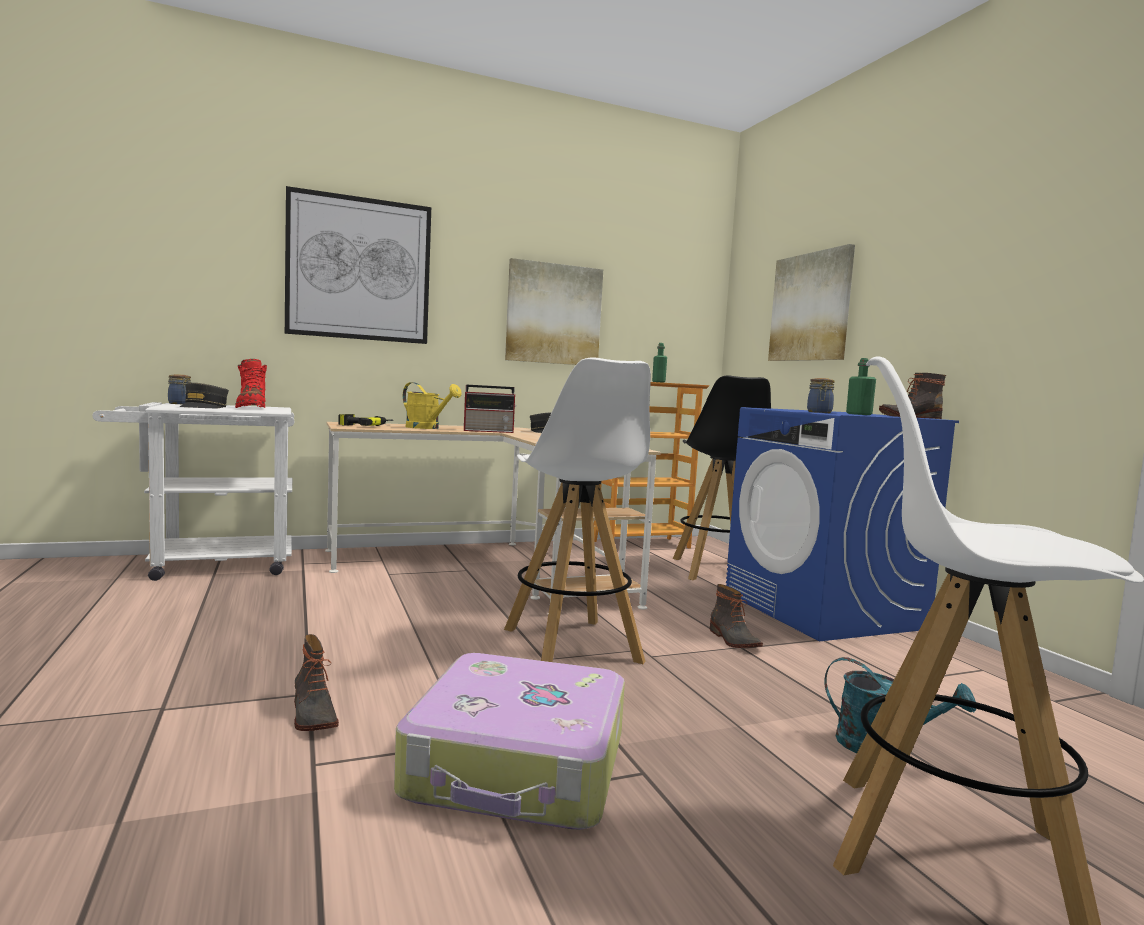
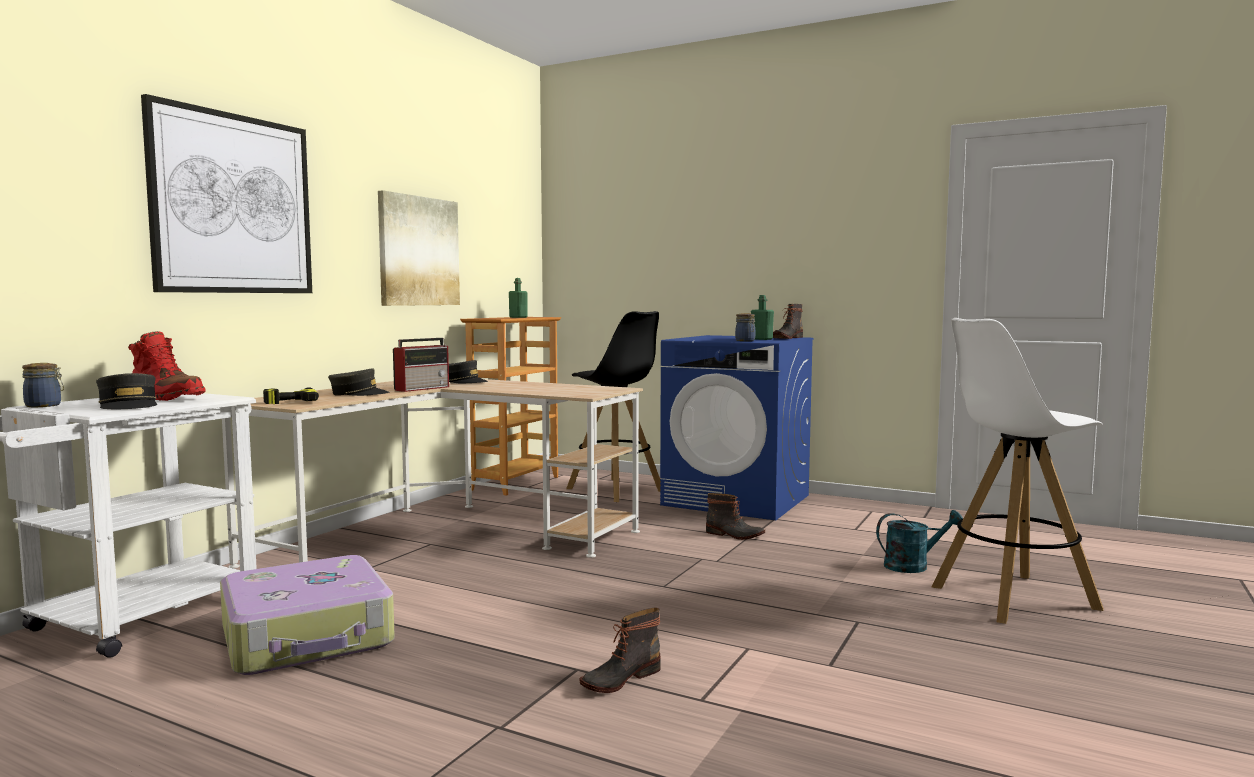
camera: 40 degrees left, 0 degrees up
(312, 715) = (619, 679): boot -> boot turned 120 degrees clockwise
(427, 428) = (358, 394): yellow watering can -> grey cap
(518, 766) = (801, 646): suitcase -> suitcase (309, 636)
(572, 646) = (657, 572): white stool -> none
(810, 307) = (653, 244): picture -> none

